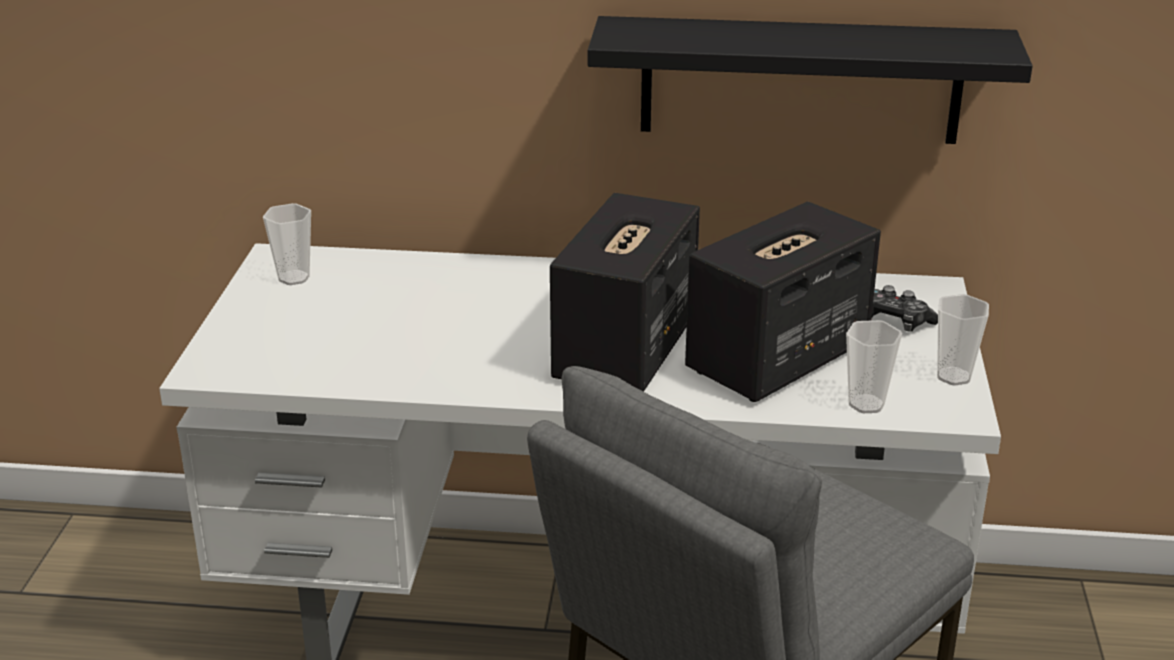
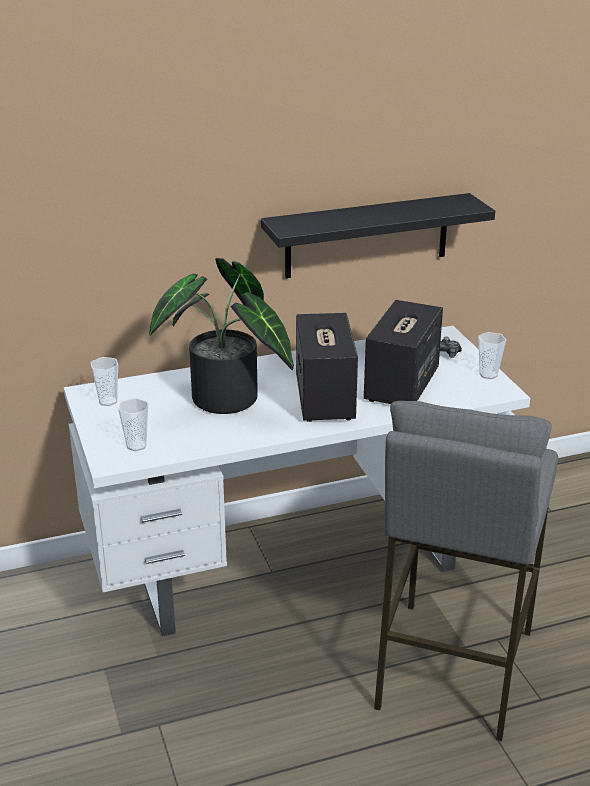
camera: 25 degrees left, 0 degrees up
(464, 321) = (227, 403): none -> potted plant
(866, 404) = (461, 397): cup -> cup (136, 446)

